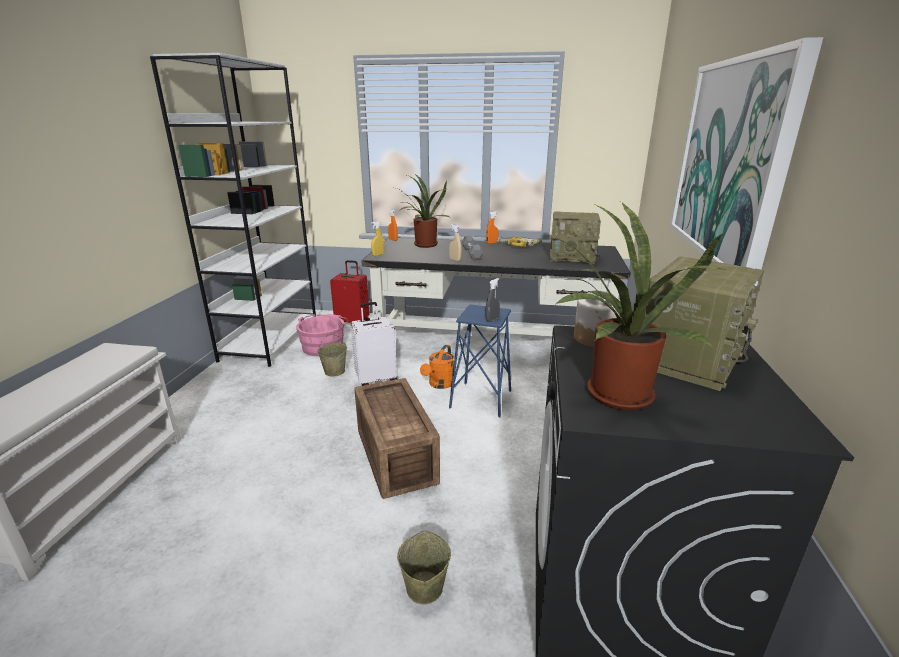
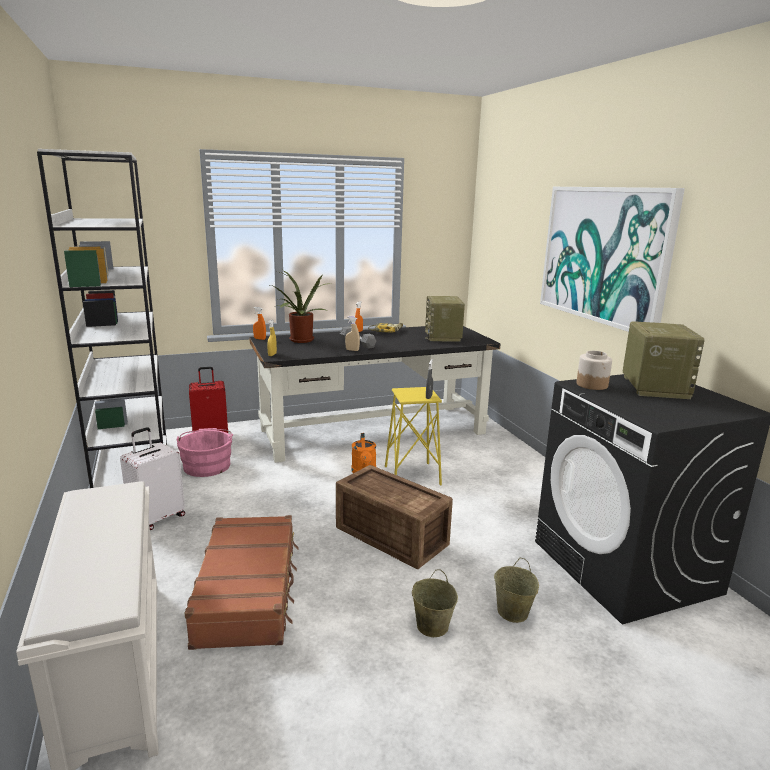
camera: 30 degrees left, 5 degrees down
(232, 466) = (248, 591): none -> brown suitcase
(335, 371) = (249, 485): beige bucket -> beige bucket (432, 625)
(376, 379) = (300, 482): white suitcase -> white suitcase (157, 518)
(480, 399) = (411, 475): blue stool -> yellow stool
(573, 257) = (443, 336): radio -> radio turned 105 degrees clockwise
(613, 396) = (652, 412): potted plant -> none

